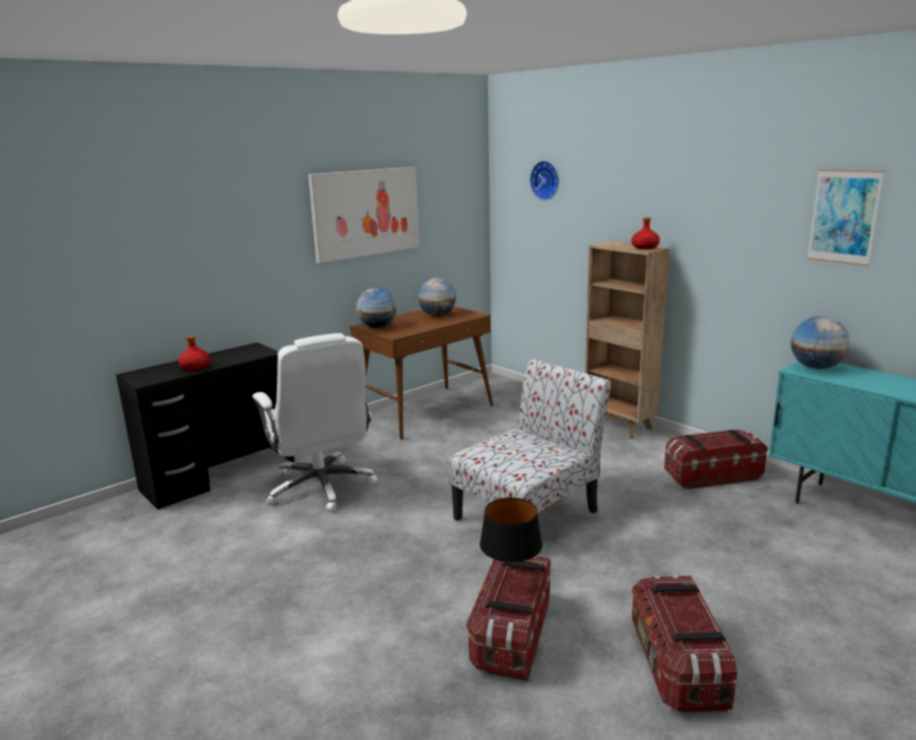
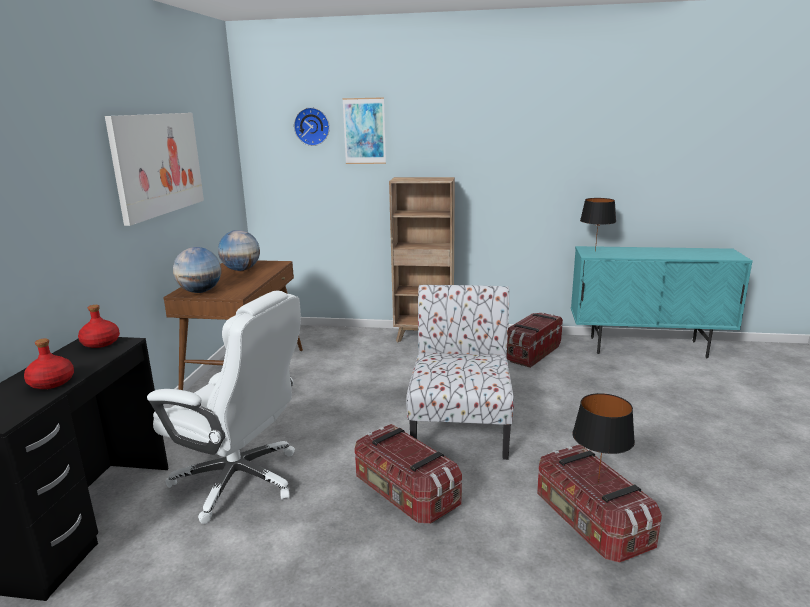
camera: 40 degrees left, 0 degrees up
(645, 247) = (437, 178): red bottle -> red bottle (101, 343)
(676, 665) = (699, 486): storage box -> storage box (405, 494)
(815, 367) = (595, 251): globe -> black table lamp
(844, 216) = (593, 139): picture -> picture (364, 131)

